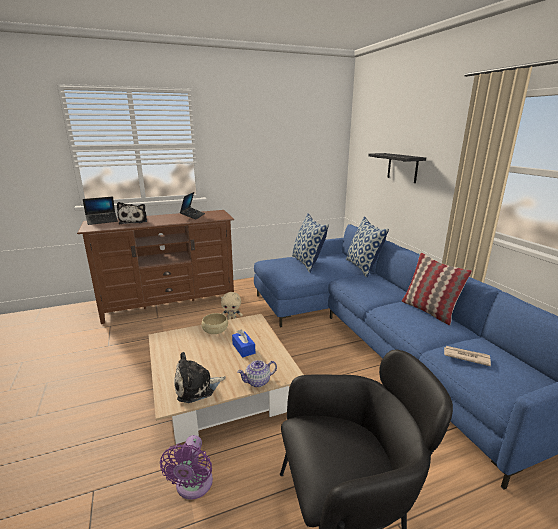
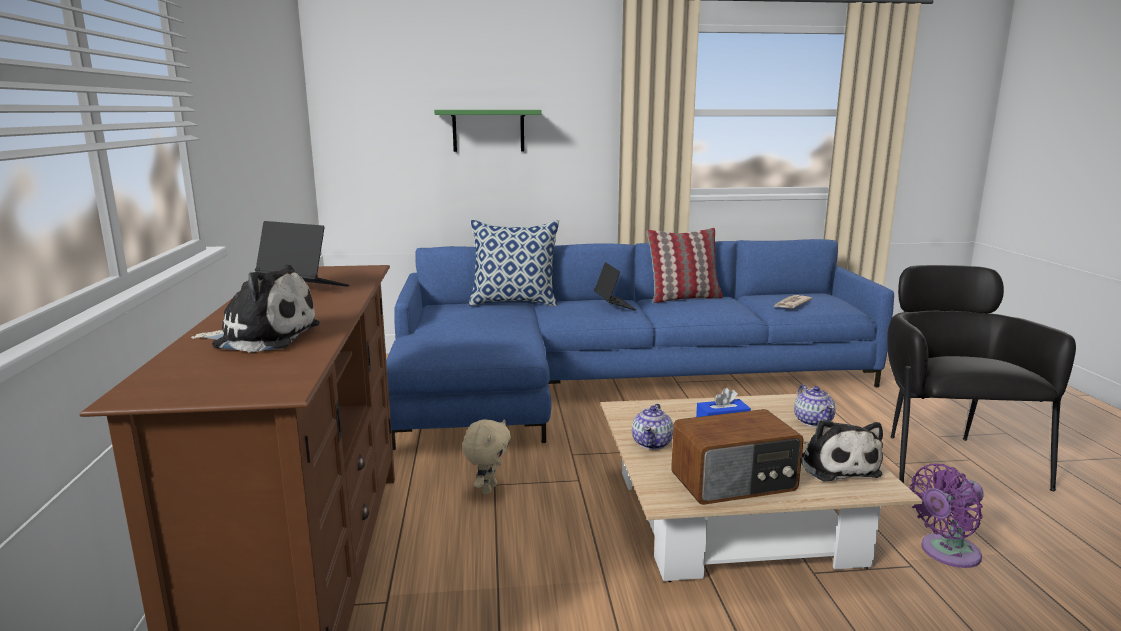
camera: 75 degrees left, 5 degrees down
(102, 221) = (169, 376): laptop -> laptop (614, 305)
(176, 354) = (734, 482): none -> radio
(193, 486) = (946, 553): purple fan -> purple fan turned 135 degrees clockwise
(215, 330) = (652, 443): beige bowl -> teapot
(308, 263) = (463, 326): pillow -> none
(402, 167) = (488, 130): black shelf -> green shelf

